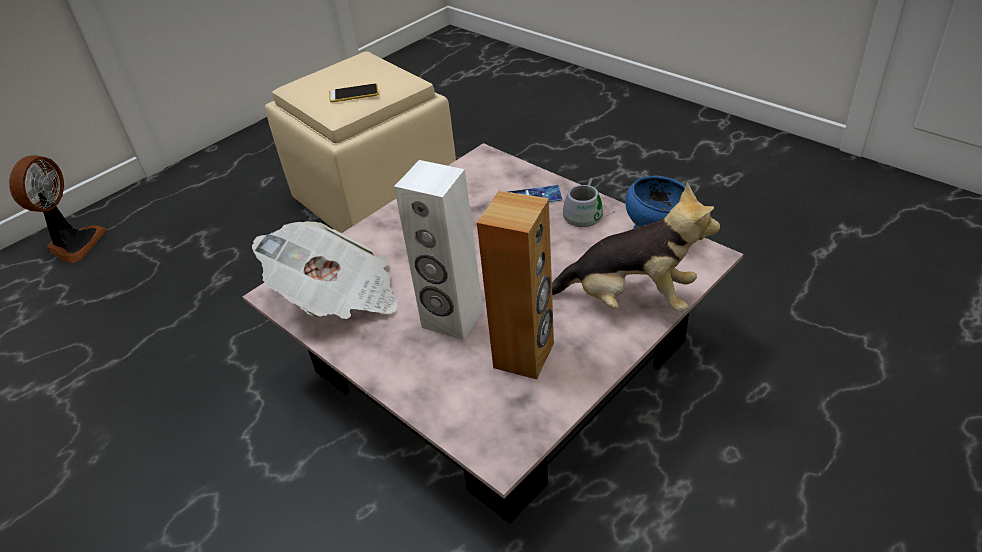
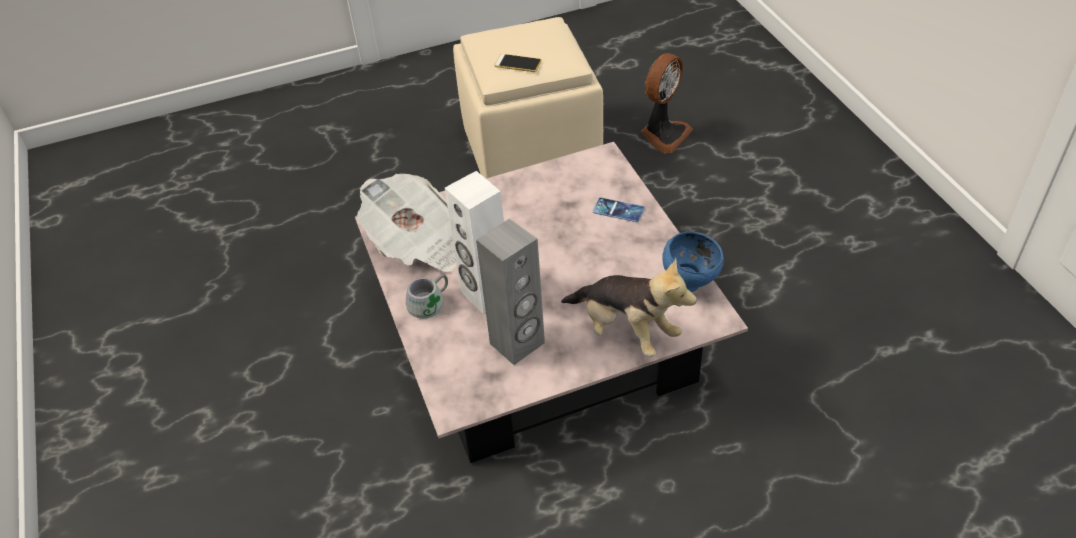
camera: 25 degrees right, 5 degrees up
(74, 244) = (283, 111): fan -> fan (664, 134)
(525, 356) = (517, 344): brown speaker -> grey speaker
(589, 213) = (651, 243): grey mug -> grey mug (432, 305)

